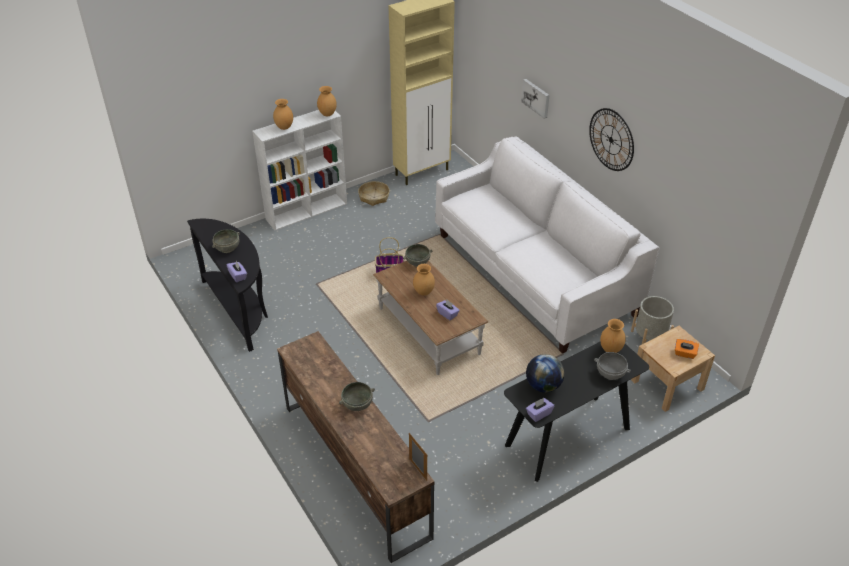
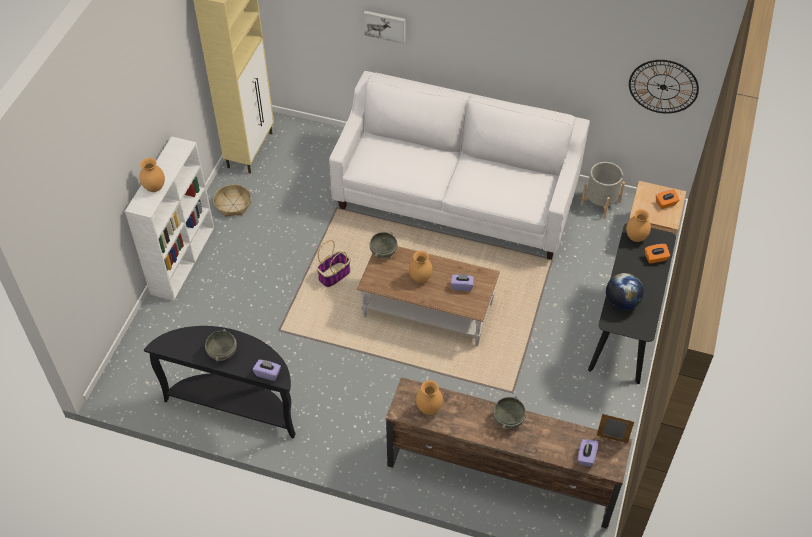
camera: 40 degrees left, 10 degrees up
(327, 114) = (180, 147): brown vase -> brown vase (429, 408)
(539, 414) = (642, 329): purple tissue box -> purple tissue box (586, 457)
(610, 373) = (655, 258): grey bowl -> orange tissue box
(611, 139) = (504, 40): wall clock -> wall clock (663, 86)

